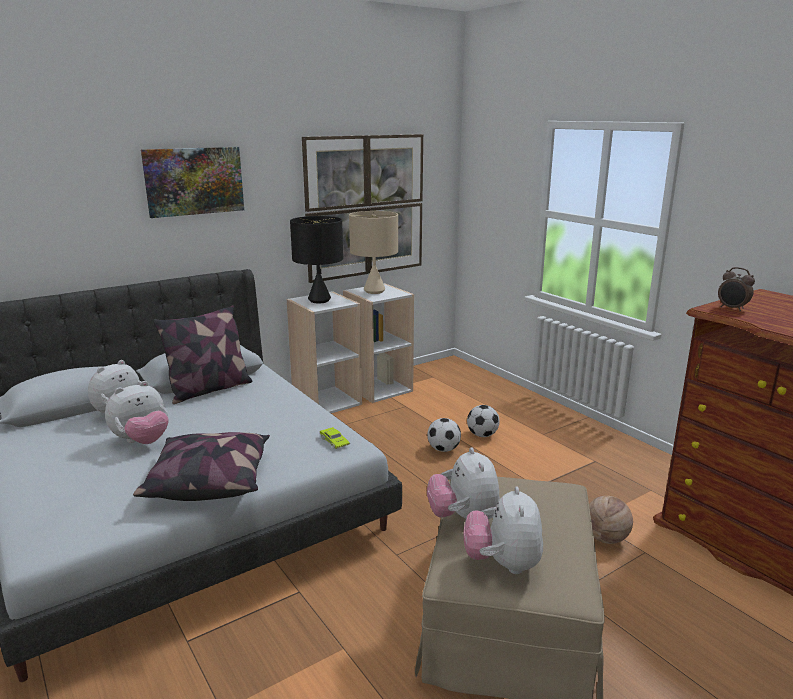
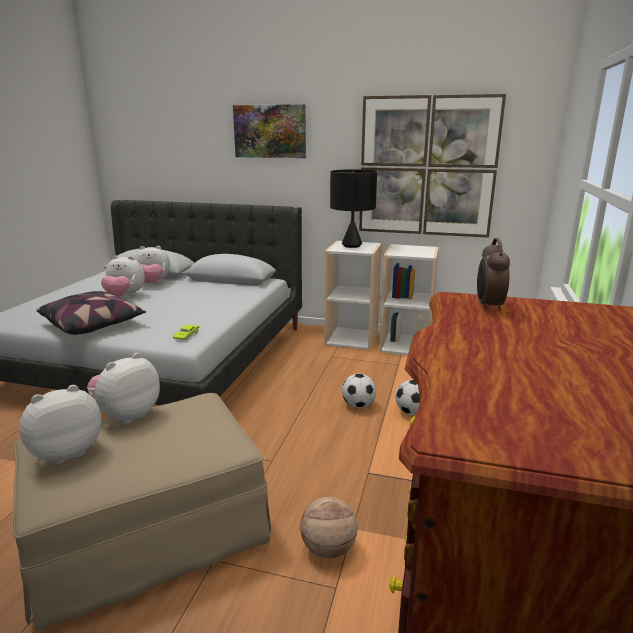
camera: 50 degrees right, 0 degrees up
(209, 389) = (215, 285): pillow -> none
(374, 291) = (409, 249): beige table lamp -> none

